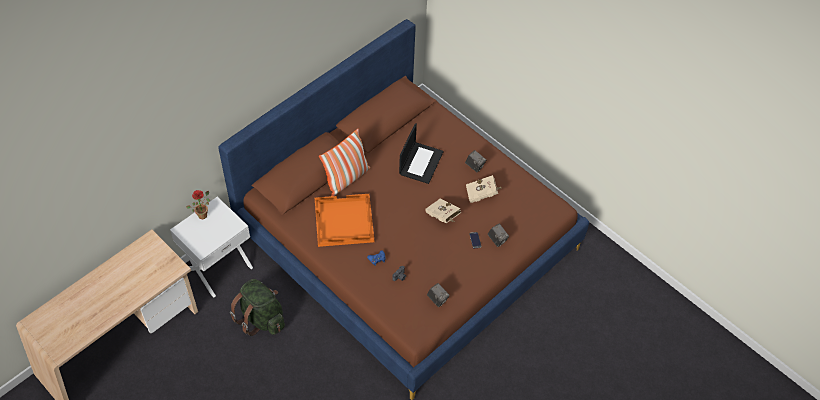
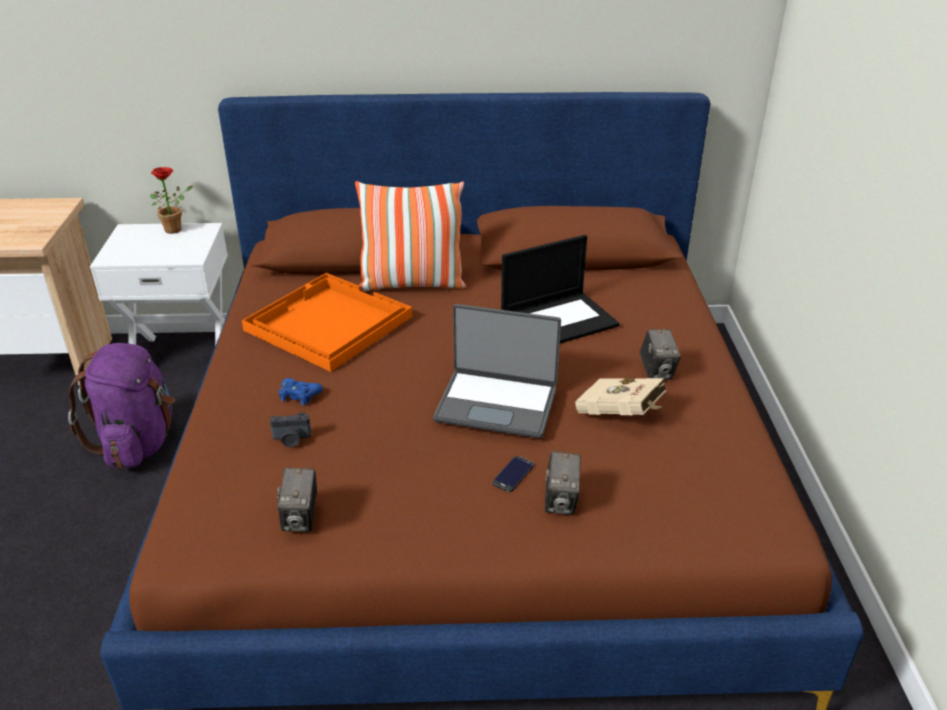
camera: 45 degrees right, 20 degrees down
(261, 318) = (138, 442): green backpack -> purple backpack
(443, 217) = (497, 404): beige book -> laptop

